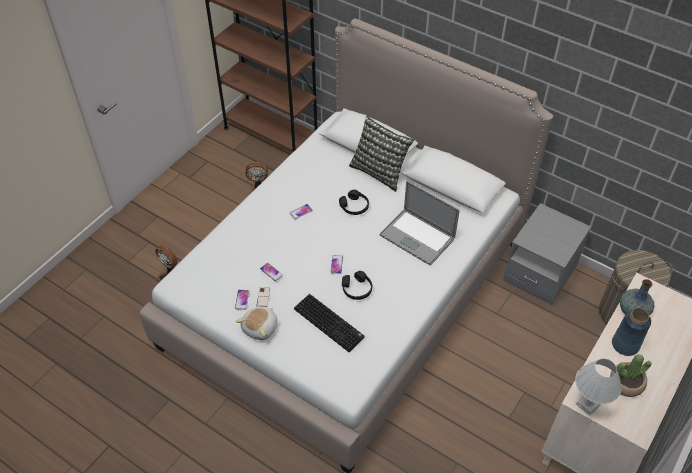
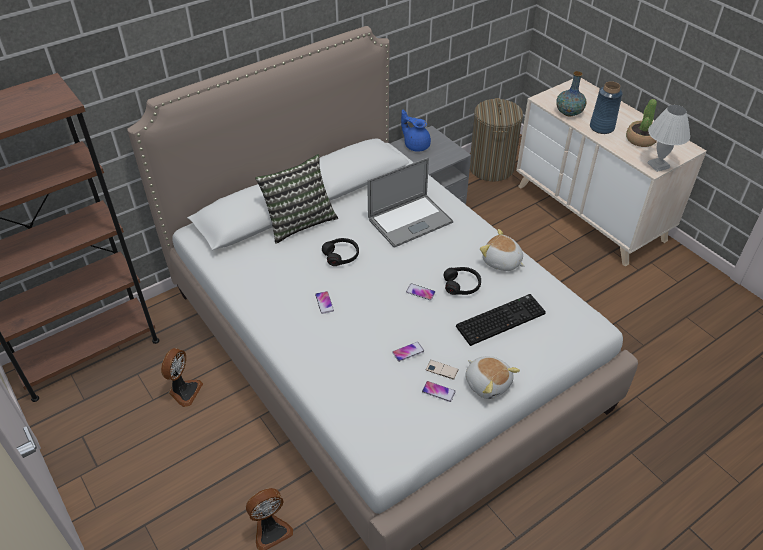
camera: 70 degrees left, 5 degrees down
(397, 310) = (501, 262): none -> plush toy
(551, 223) = (416, 145): none -> blue teapot

